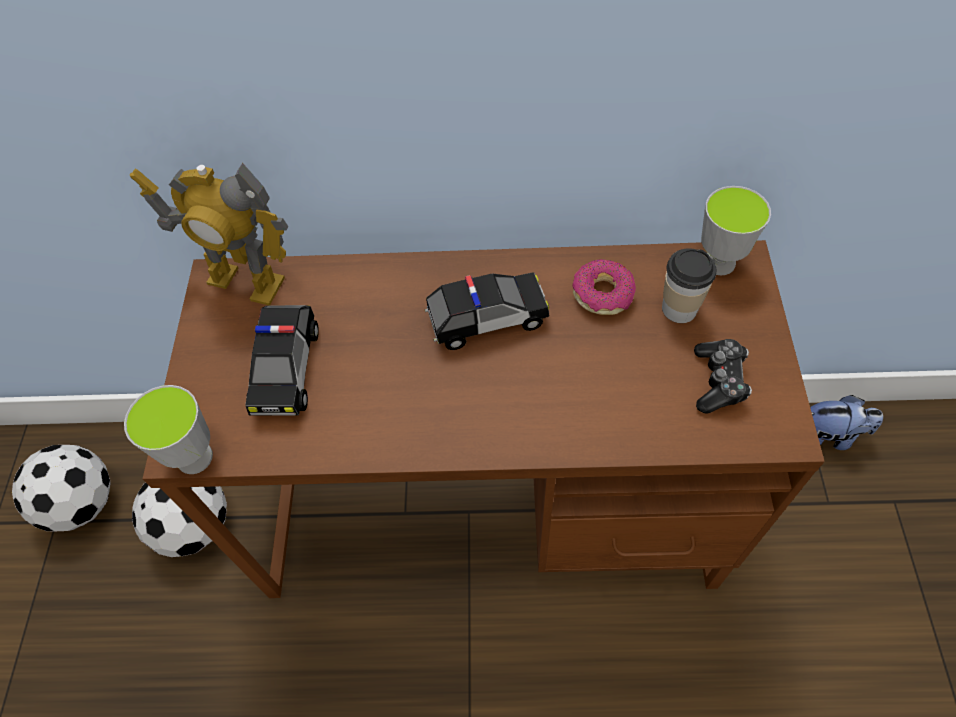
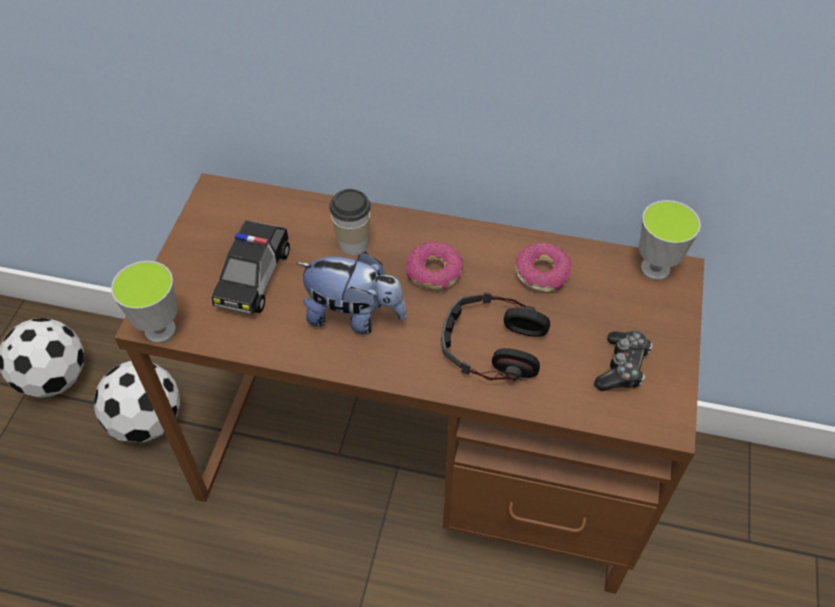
camera: 10 degrees right, 5 degrees down
(246, 282) = (240, 200): toy robot -> none
(486, 319) = (434, 273): toy car -> donut
(574, 389) = (492, 346): none -> headphones
(679, 309) = (606, 300): cup -> cup (353, 243)
(827, 437) = (766, 479): plush toy -> plush toy (354, 316)

